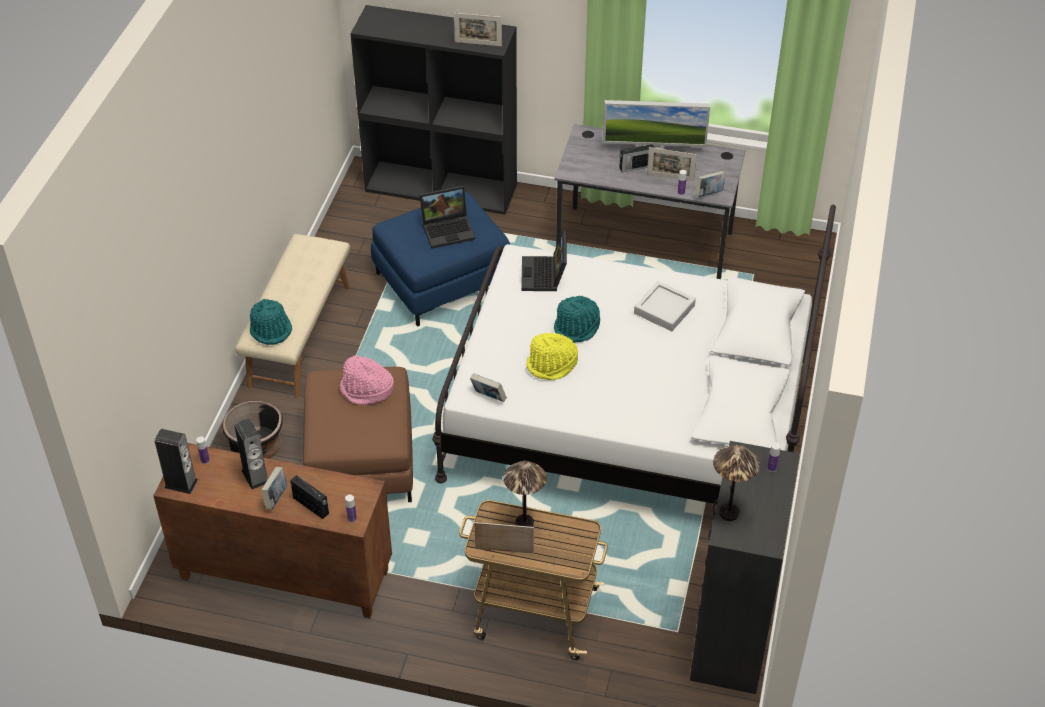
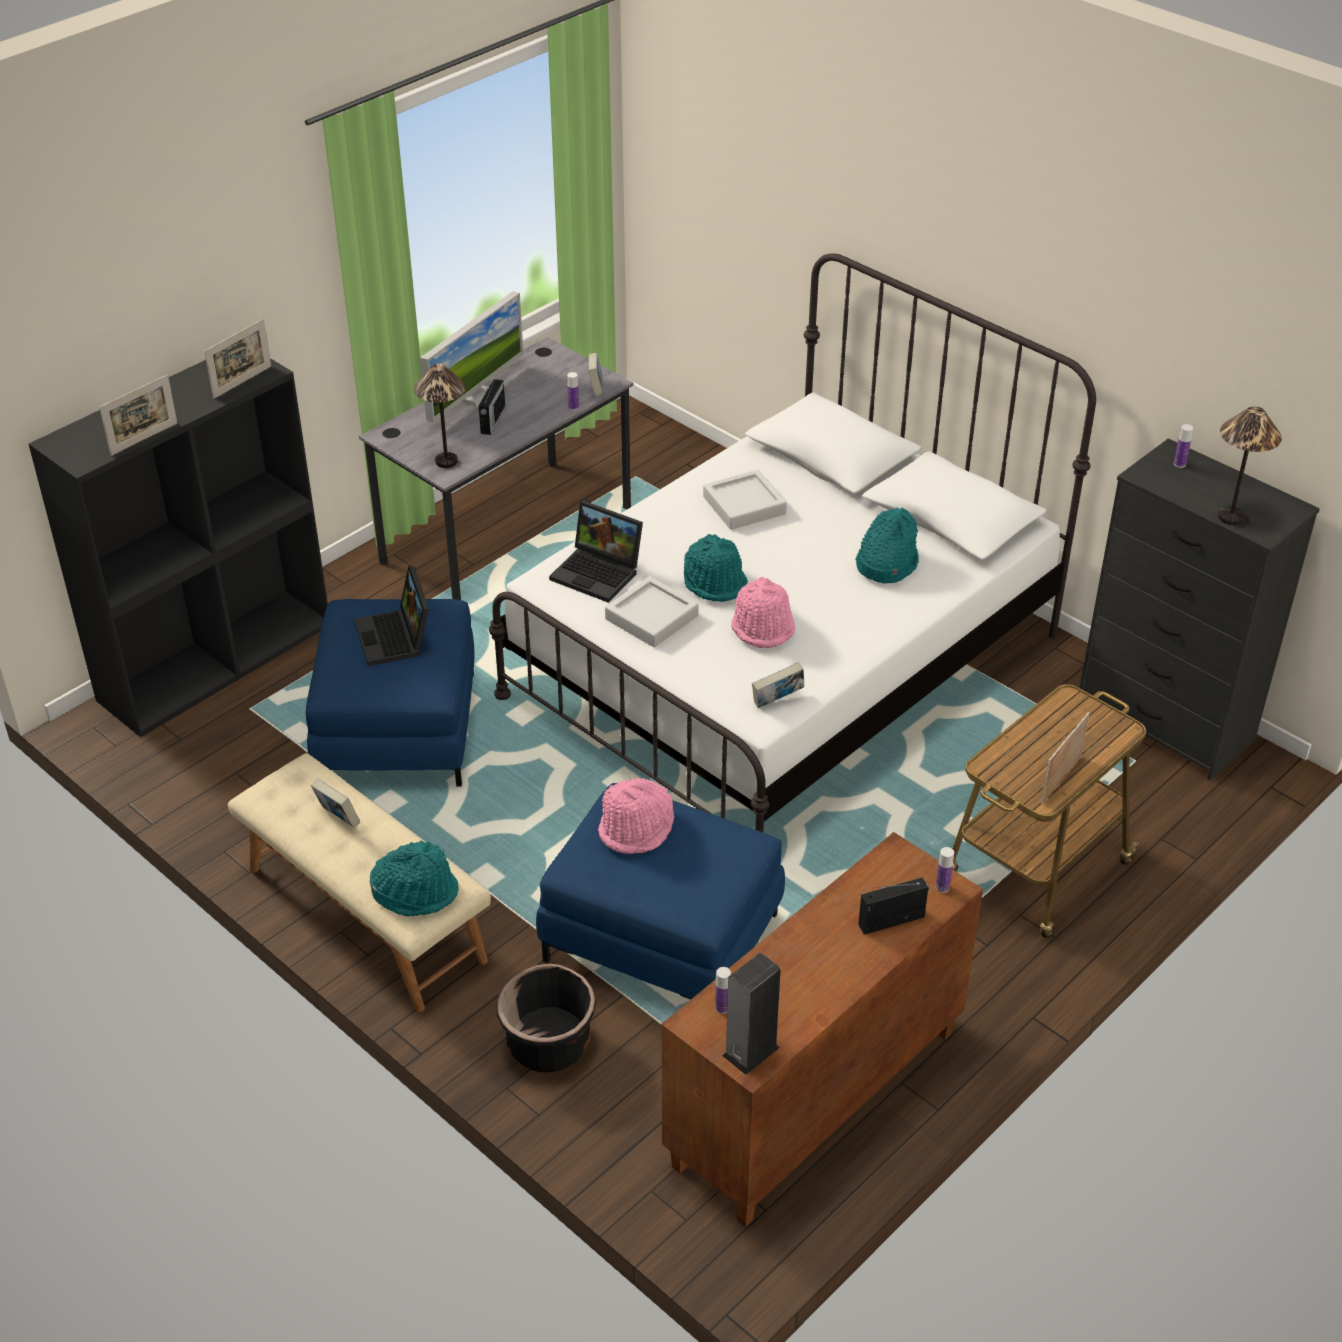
camera: 60 degrees left, 5 degrees down
(255, 476) = (794, 961): speaker -> none
(276, 497) = (851, 952): book -> book (338, 818)
(360, 460) = (661, 938): brown ottoman -> blue ottoman
(449, 229) = (396, 638): laptop -> laptop turned 150 degrees clockwise
(522, 314) = (651, 617): none -> grey tray
(525, 523) = (1026, 745): table lamp -> table lamp (447, 461)
(552, 364) = (763, 626): yellow hat -> pink hat
(661, 396) = (885, 563): none -> turquoise hat
(670, 177) = (538, 404): picture frame -> picture frame (144, 439)

